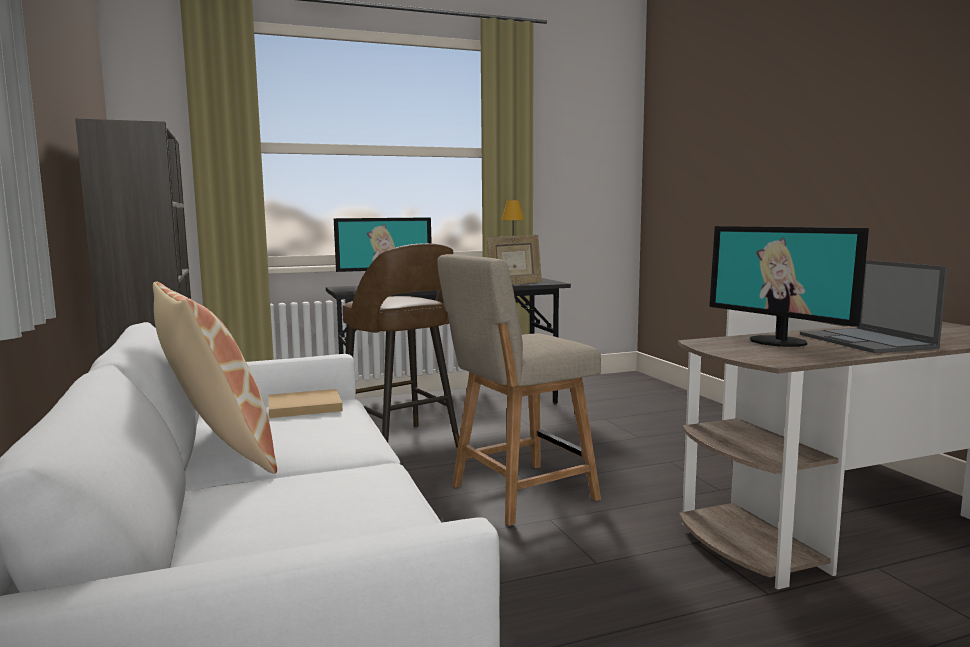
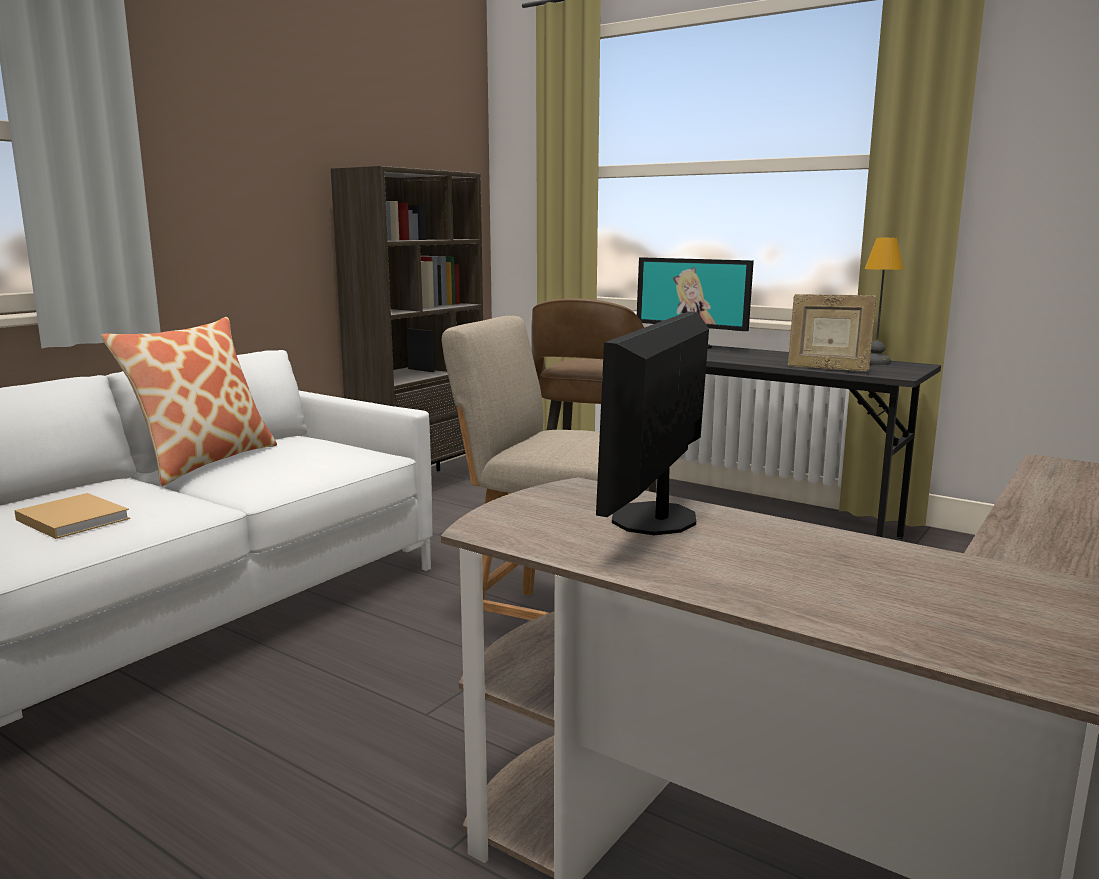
camera: 55 degrees right, 5 degrees up
(302, 407) = (339, 450): beige book -> beige book (71, 519)
(867, 341) = (763, 567): laptop -> none

